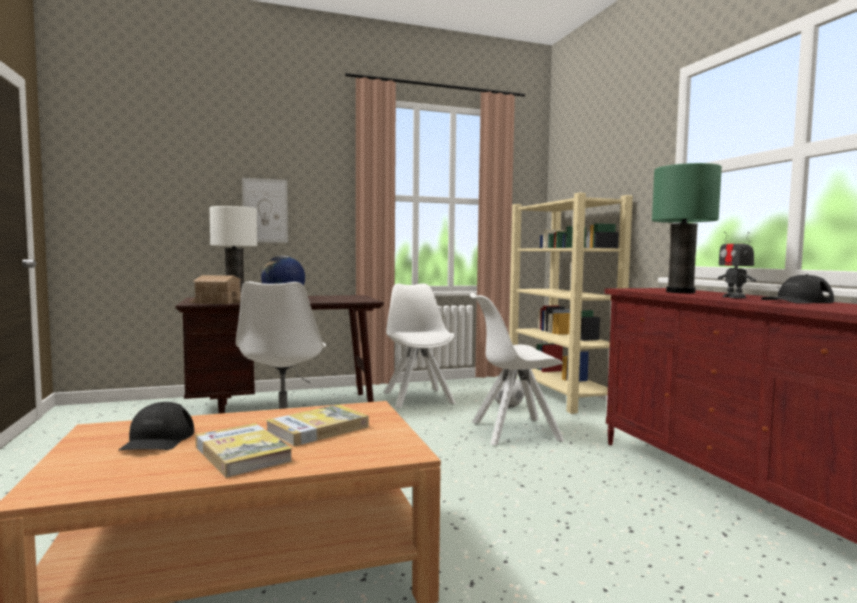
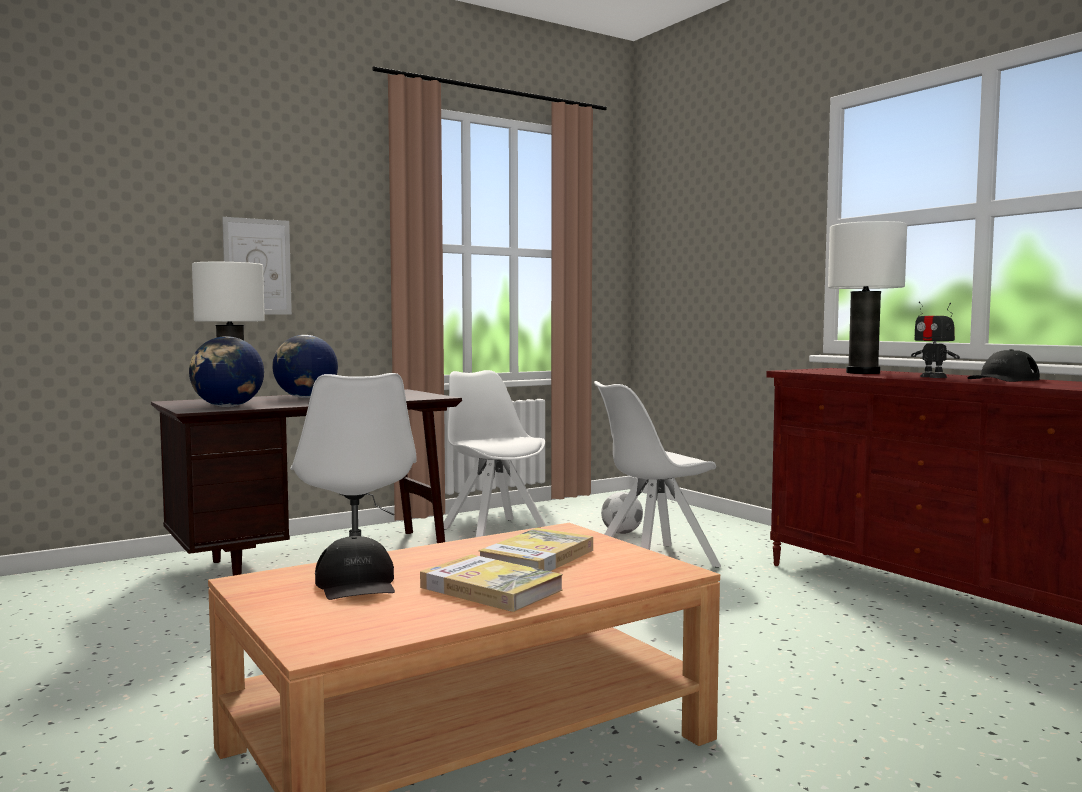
camera: 15 degrees left, 0 degrees up
(218, 302) = (228, 407): toy house -> globe
(560, 394) = (674, 513): beige bookcase -> none
(680, 292) = (863, 373): green table lamp -> white table lamp

